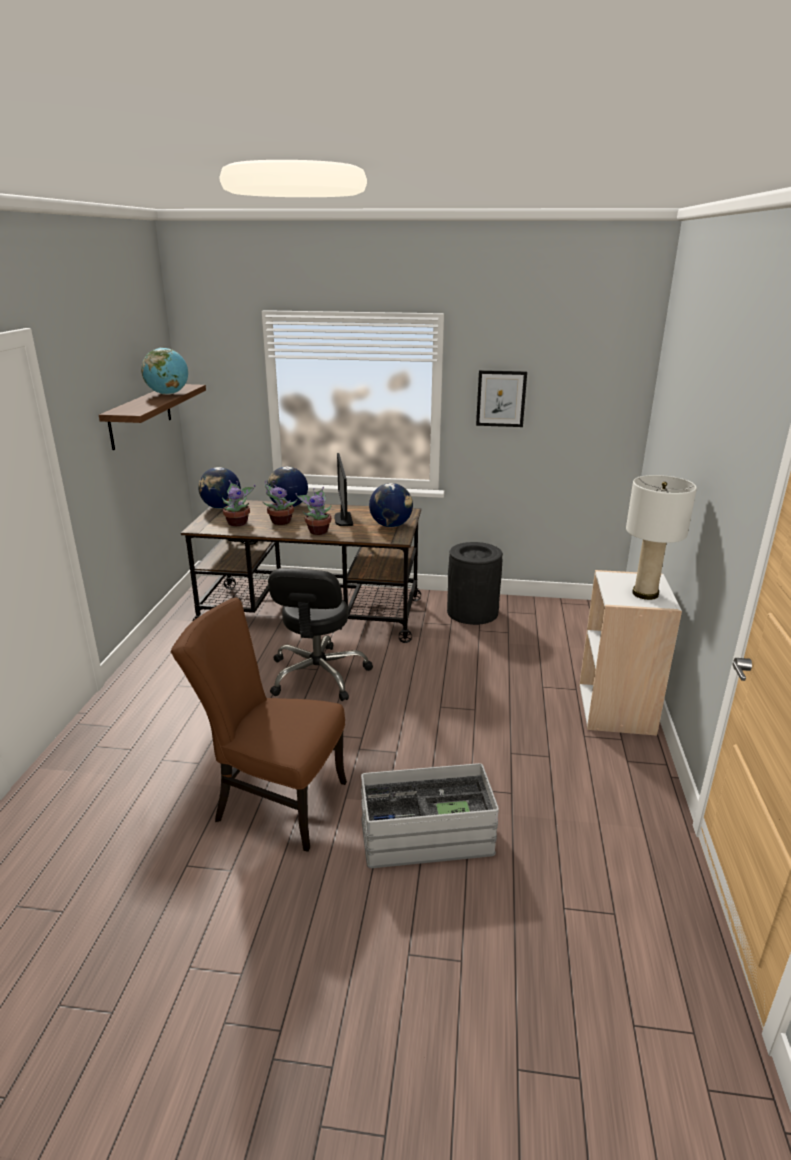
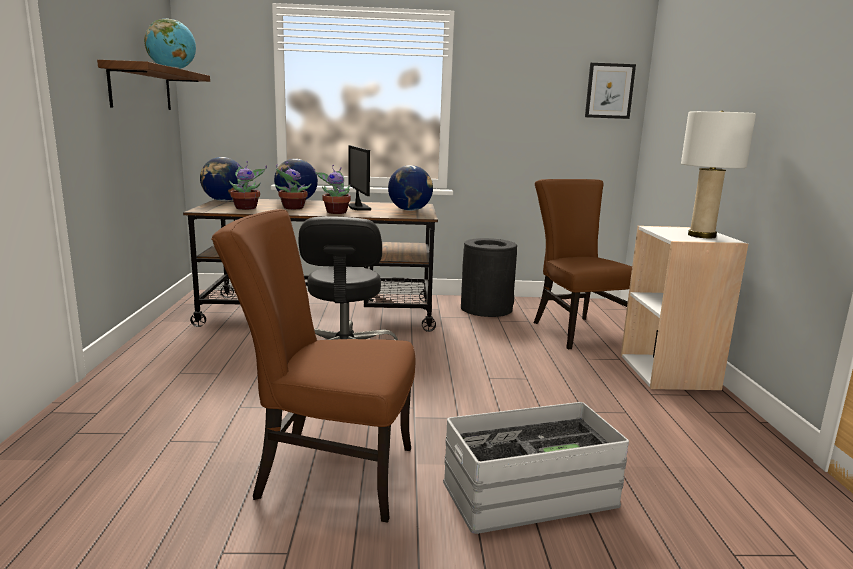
camera: 10 degrees left, 10 degrees down
(501, 398) = (508, 95): picture -> picture (609, 91)
(550, 647) = (575, 330): none -> brown chair

